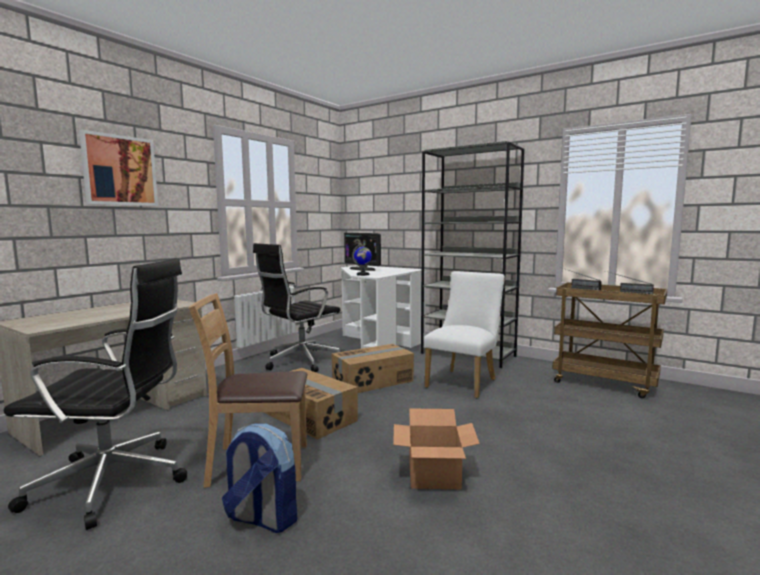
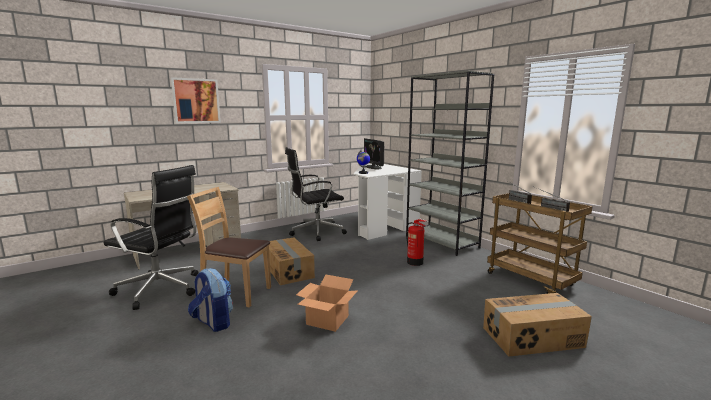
camera: 20 degrees right, 5 degrees up
(373, 381) = (350, 252): cardboard box -> cardboard box (533, 337)
(464, 382) = (415, 262): white chair -> fire extinguisher

